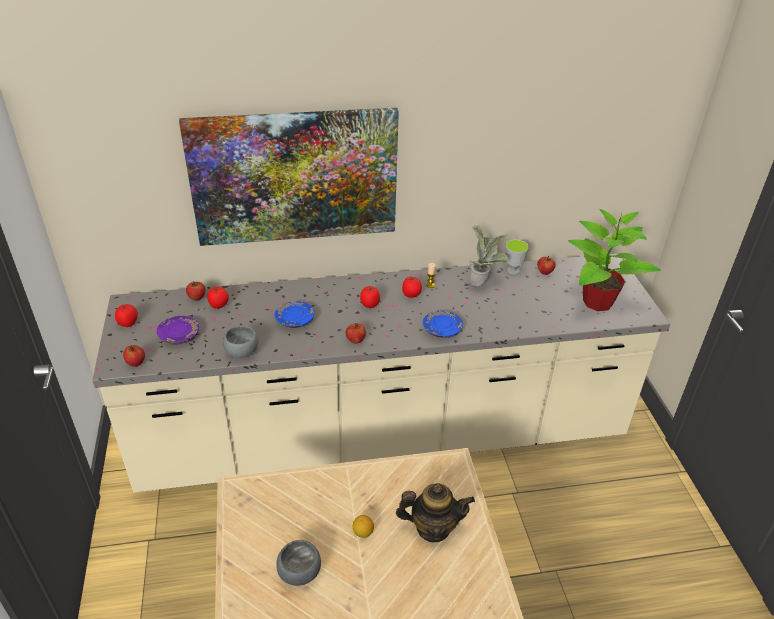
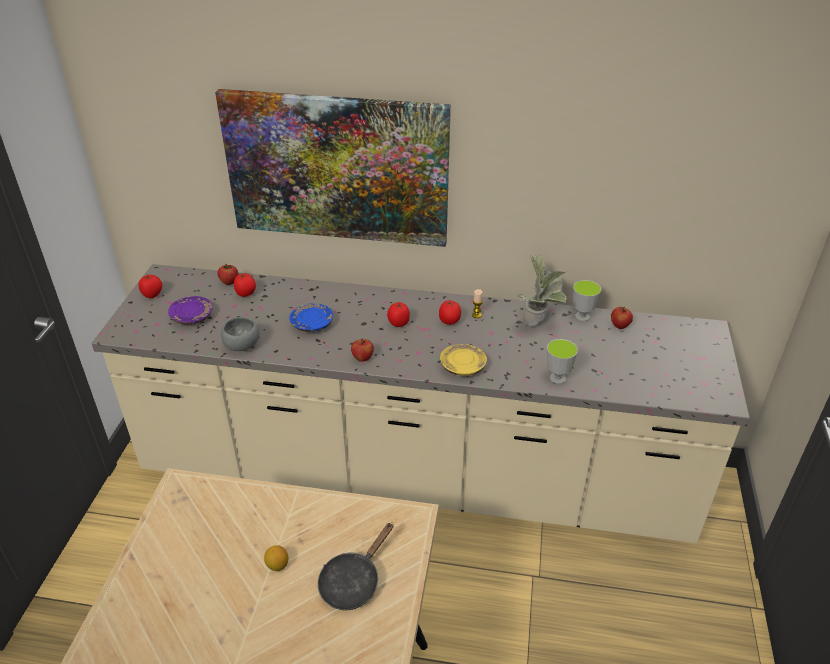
camera: 20 degrees right, 0 degrees up
(136, 363) = (138, 335): apple -> none
(301, 573) = (194, 588): grey bowl -> none
(433, 528) = (353, 581): teapot -> black frying pan
(441, 330) = (462, 366): blue plate -> yellow plate
(520, 323) = (557, 378): none -> cup
(596, 302) = (666, 372): potted plant -> none

